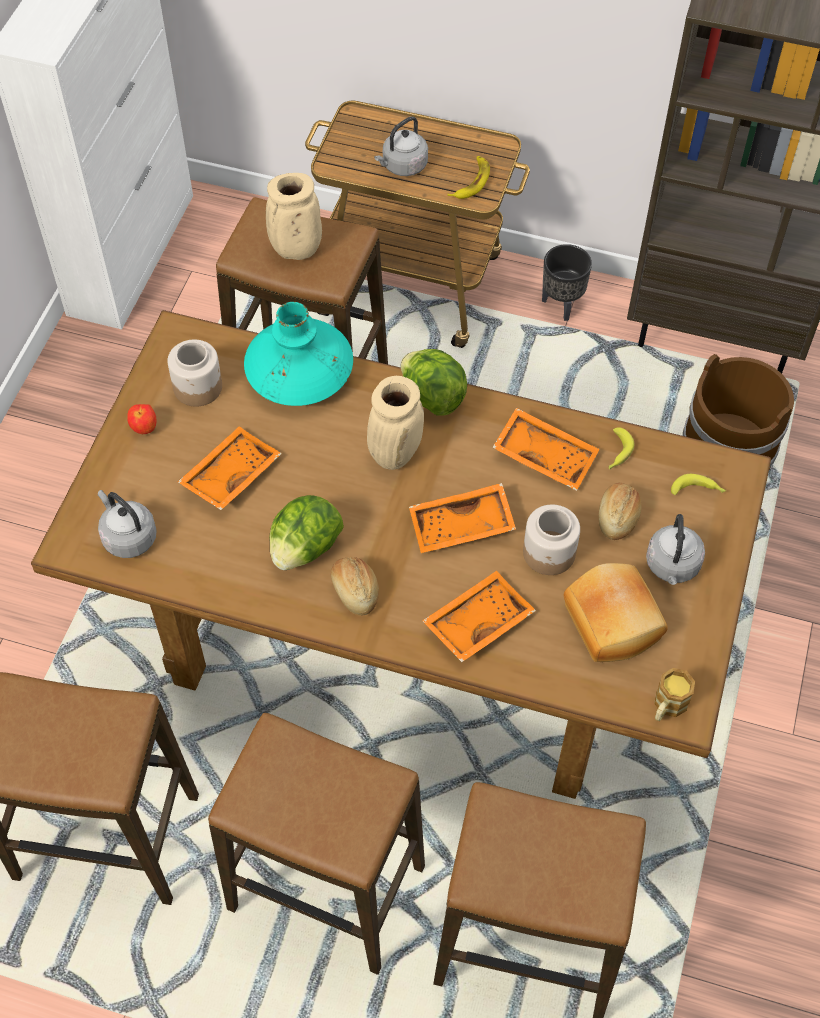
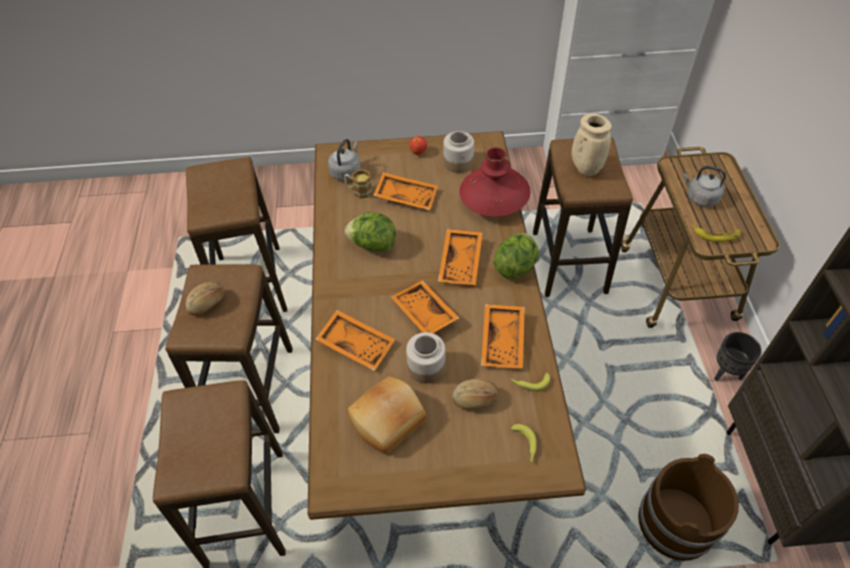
camera: 70 degrees right, 5 degrees down
(299, 374) = (494, 200): turquoise vase -> red vase
(355, 591) = (353, 277): bread -> bread (207, 303)
(395, 453) = (461, 262): beige vase -> orange tray
(667, 707) = (332, 475): mug -> mug (358, 191)
(672, 567) = (449, 446): grey kettle -> none

